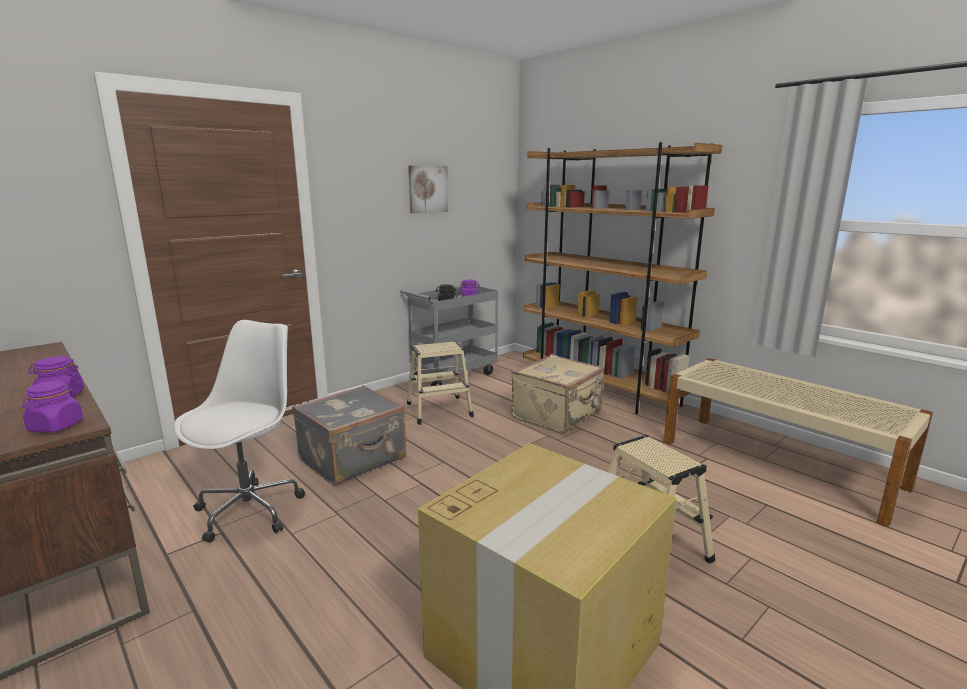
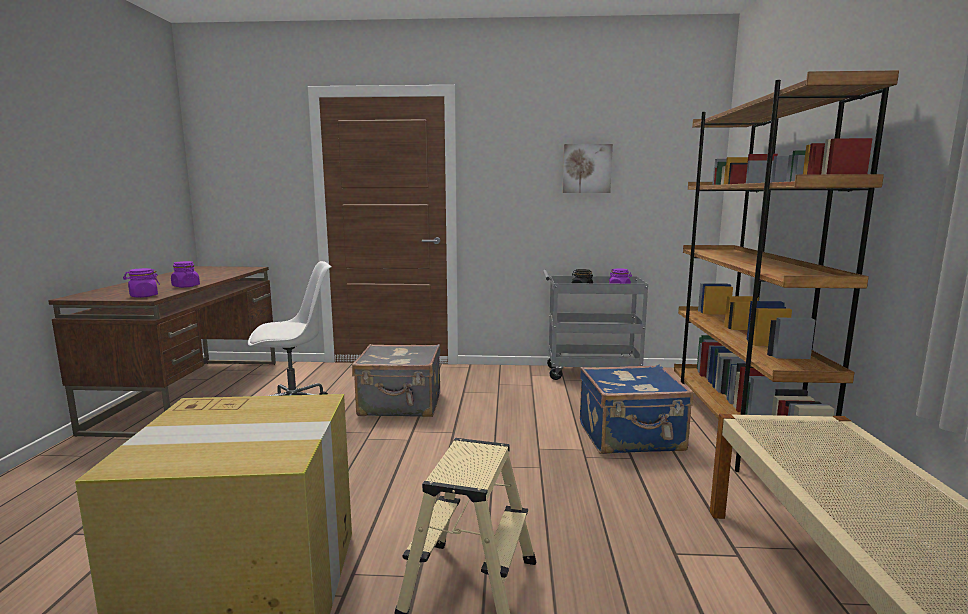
camera: 45 degrees right, 5 degrees down
(439, 409) = (528, 394): beige step ladder -> none
(558, 415) = (631, 437): beige suitcase -> blue suitcase

